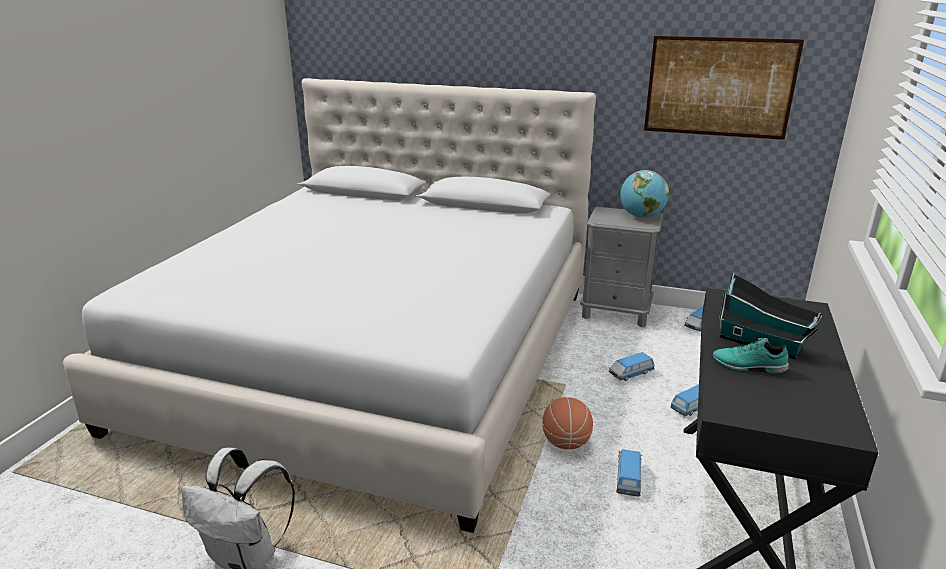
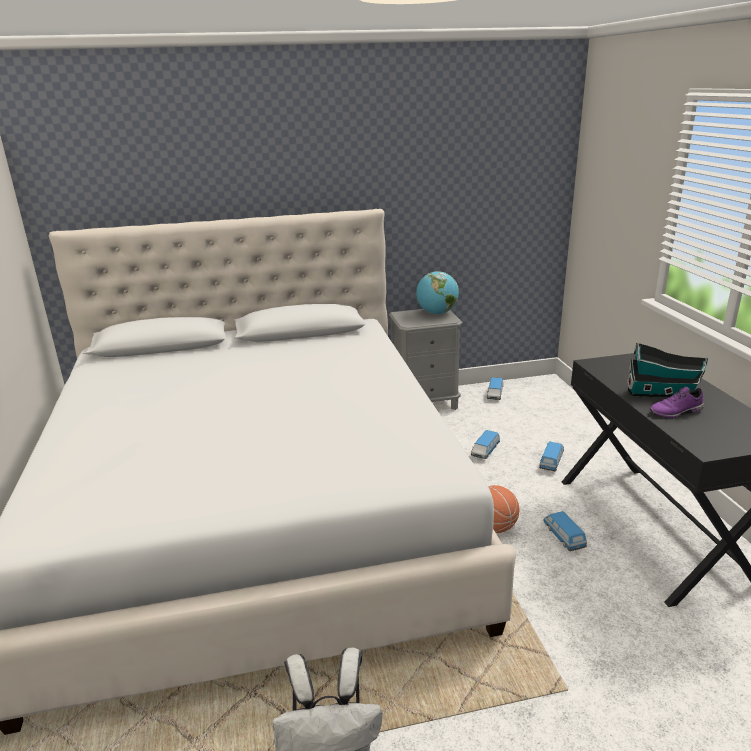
camera: 30 degrees left, 0 degrees up
(719, 87) = (479, 191): picture -> none
(748, 367) = (676, 412): turquoise shoe -> purple shoe

